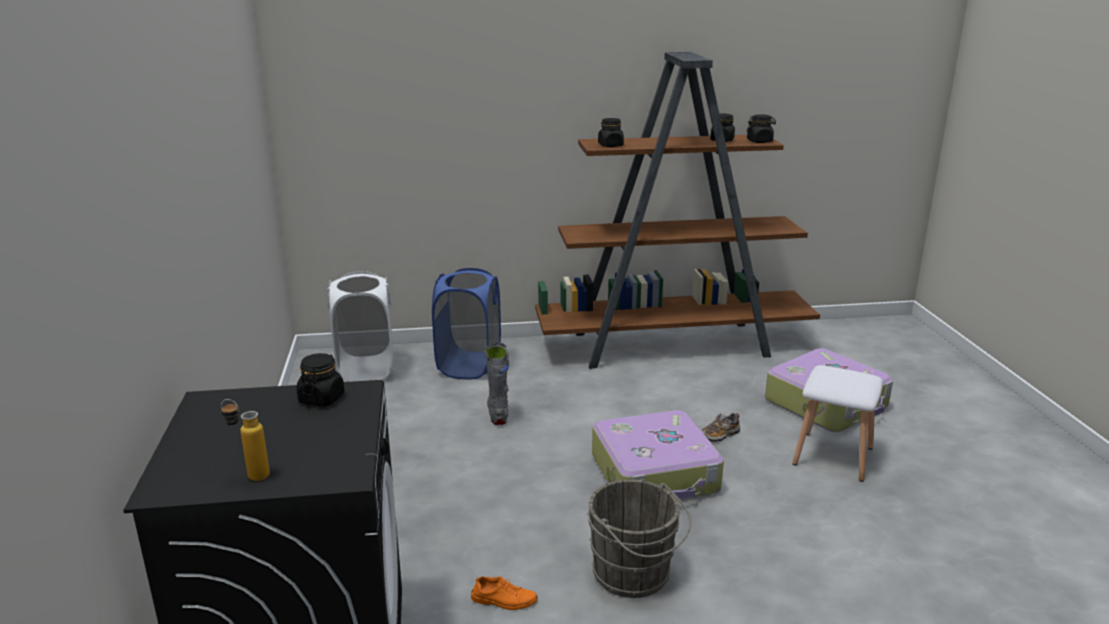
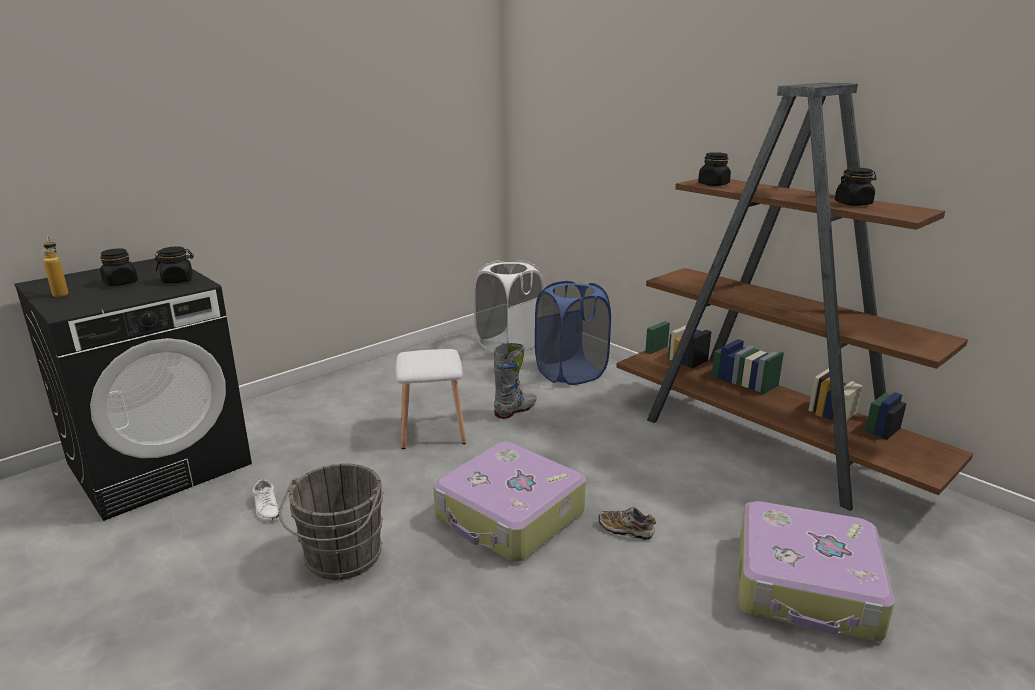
camera: 55 degrees right, 0 degrees up
(504, 600) = (266, 508): orange shoe -> white shoe
(759, 141) = (898, 213): black jar -> black jar (121, 283)
(833, 457) = (685, 627): white stool -> white stool (431, 431)

